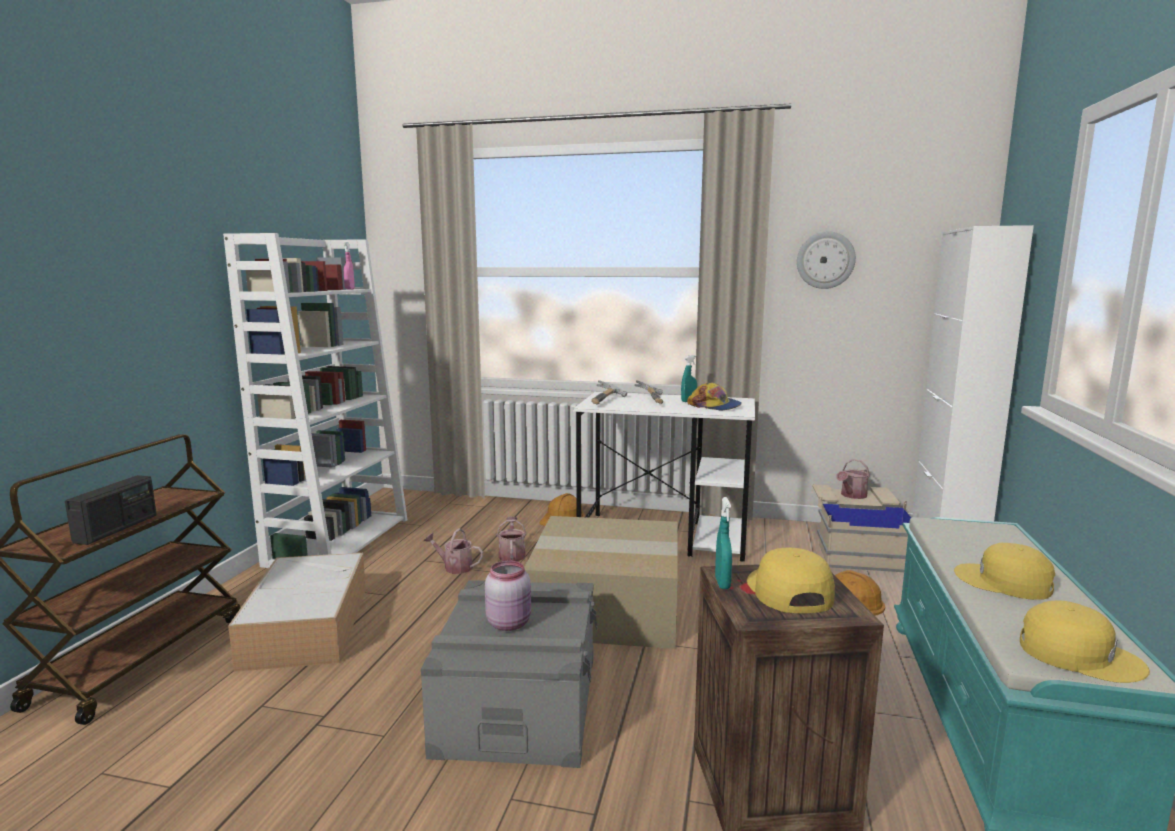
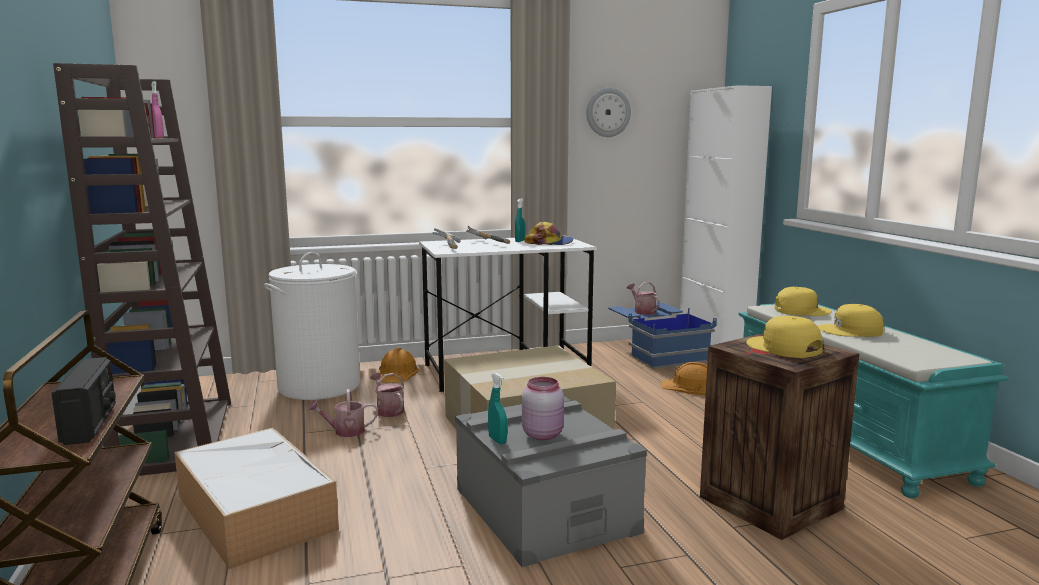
camera: 30 degrees left, 0 degrees up
(339, 540) = (175, 436): white bookcase -> brown bookcase
(487, 517) = (319, 386): none -> white laundry basket
(722, 583) = (740, 351): turquoise spray bottle -> turquoise spray bottle (497, 440)
(852, 495) = (643, 311): watering can -> watering can turned 135 degrees clockwise
(857, 547) = (657, 352): beige storage box -> blue storage box
(1078, 654) = (932, 356): yellow cap -> yellow cap (801, 310)

